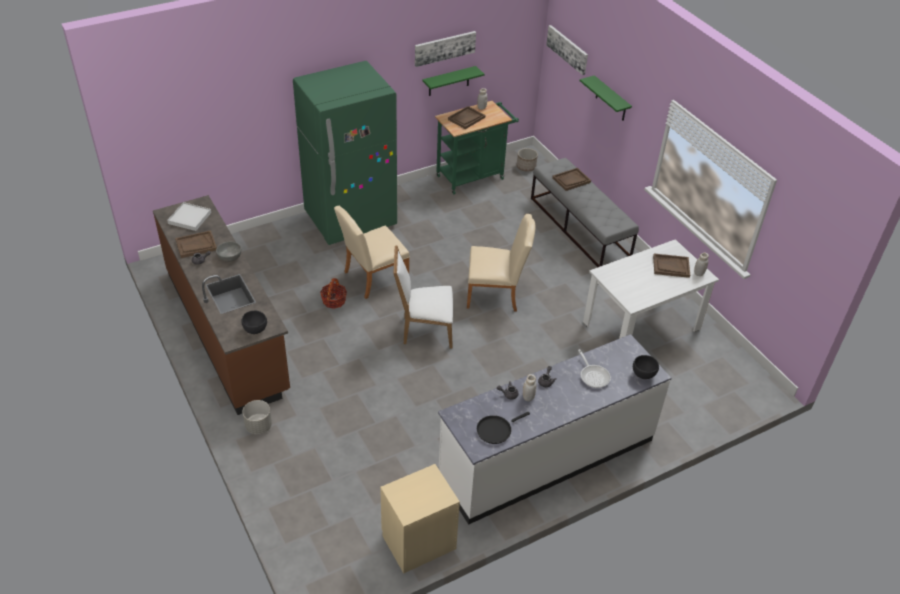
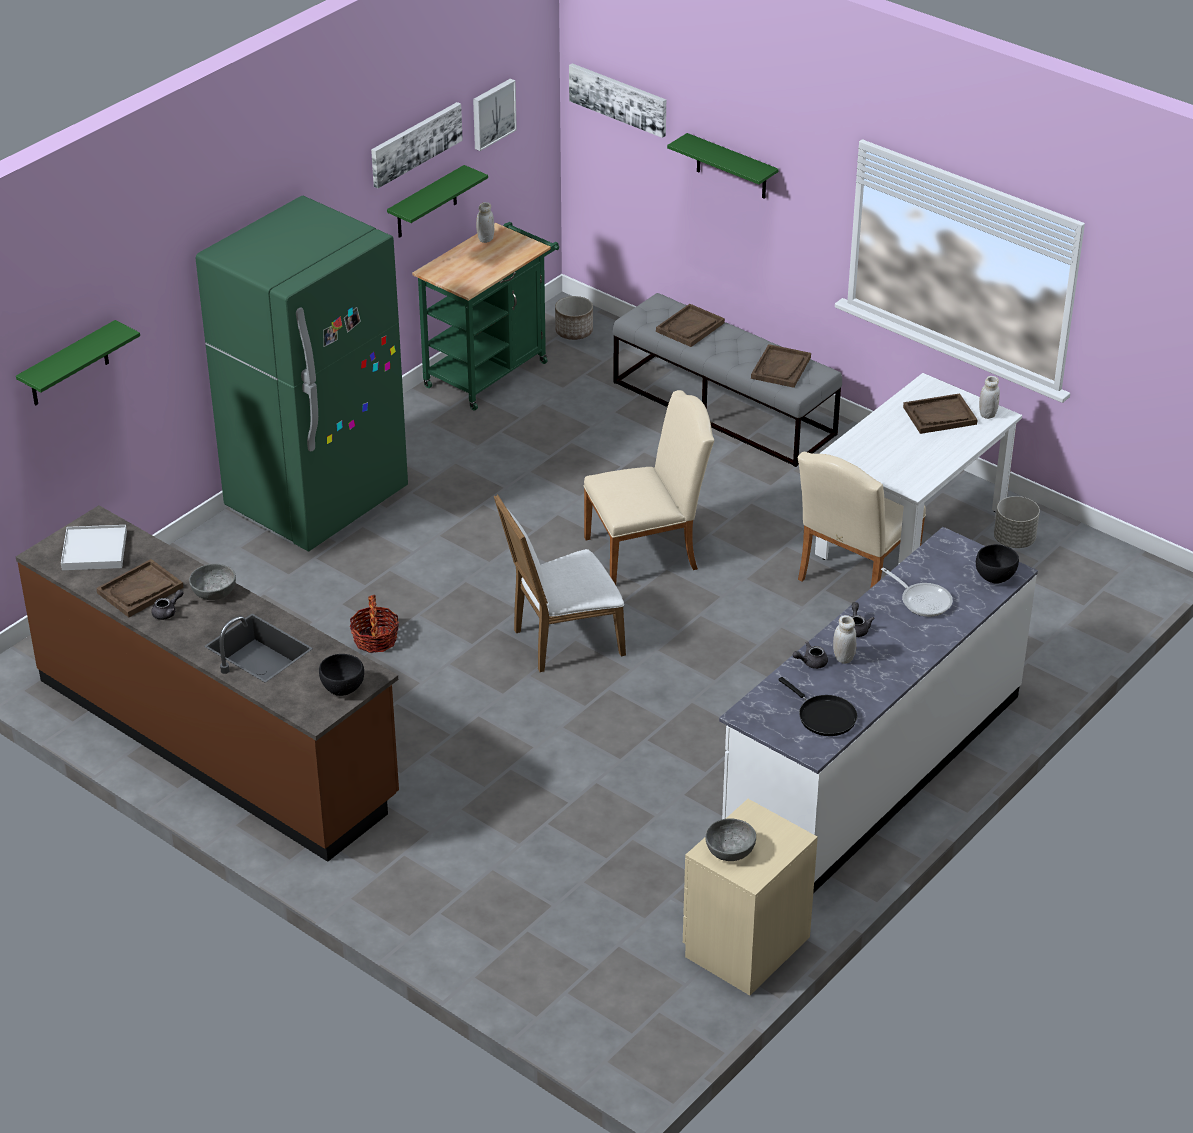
camera: 20 degrees left, 5 degrees down
(207, 119) = (68, 365): none -> green shelf
(258, 426) = (376, 867): grey planter -> grey planter (1014, 540)
(372, 278) = (418, 585): beige chair -> beige chair (853, 576)
(406, 492) = (729, 850): none -> grey bowl
(466, 118) = (471, 264): brown tray -> brown tray (781, 368)
(496, 430) = (824, 716): black frying pan -> black frying pan turned 75 degrees counterclockwise
(497, 42) = (492, 113): none -> picture

